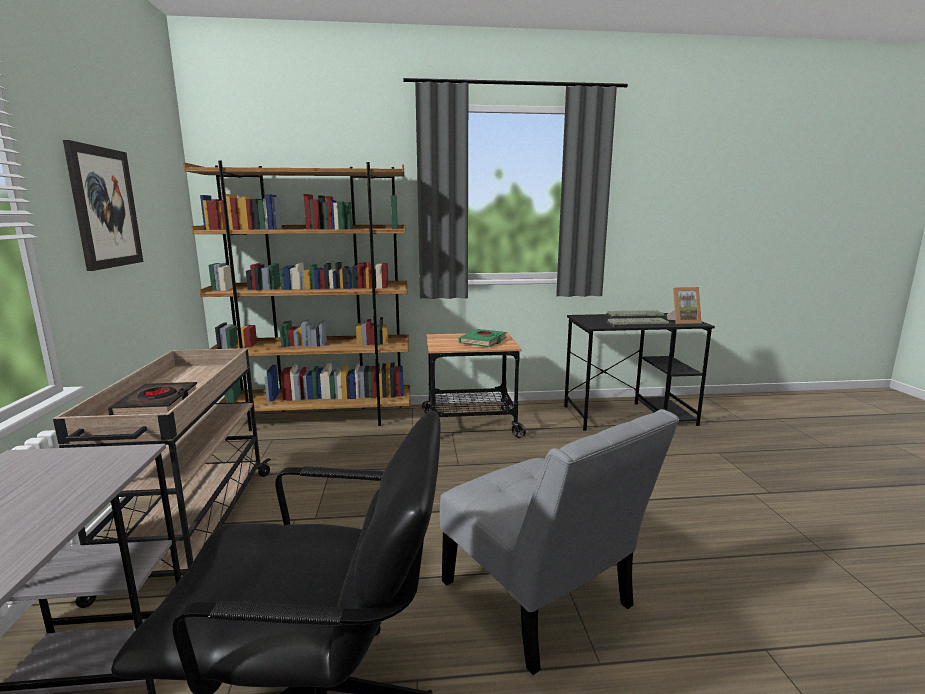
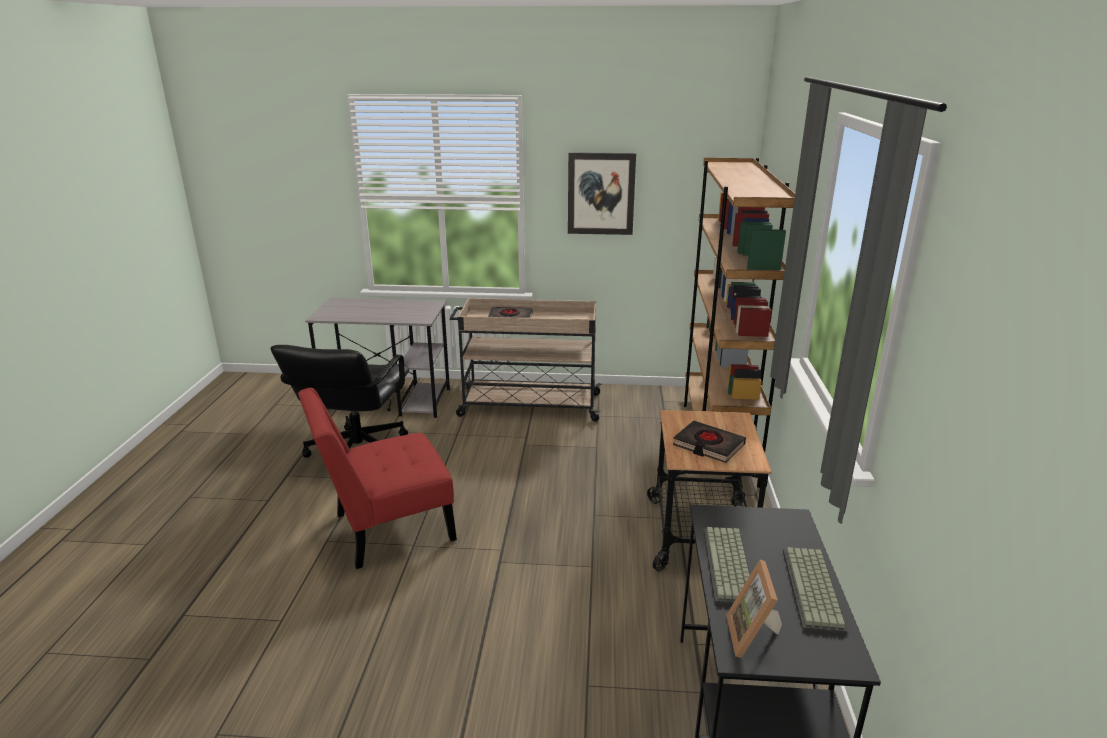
camera: 100 degrees right, 10 degrees up
(483, 341) = (708, 445): green book -> black book
(542, 601) = (386, 529): grey chair -> red chair

